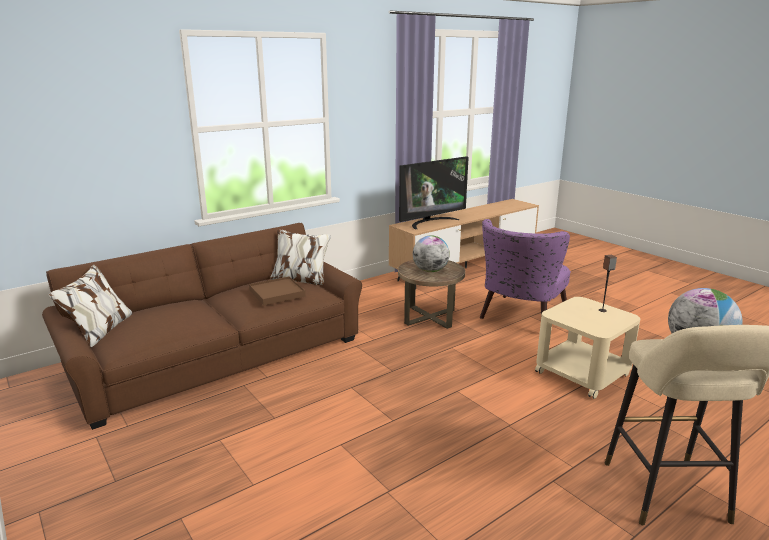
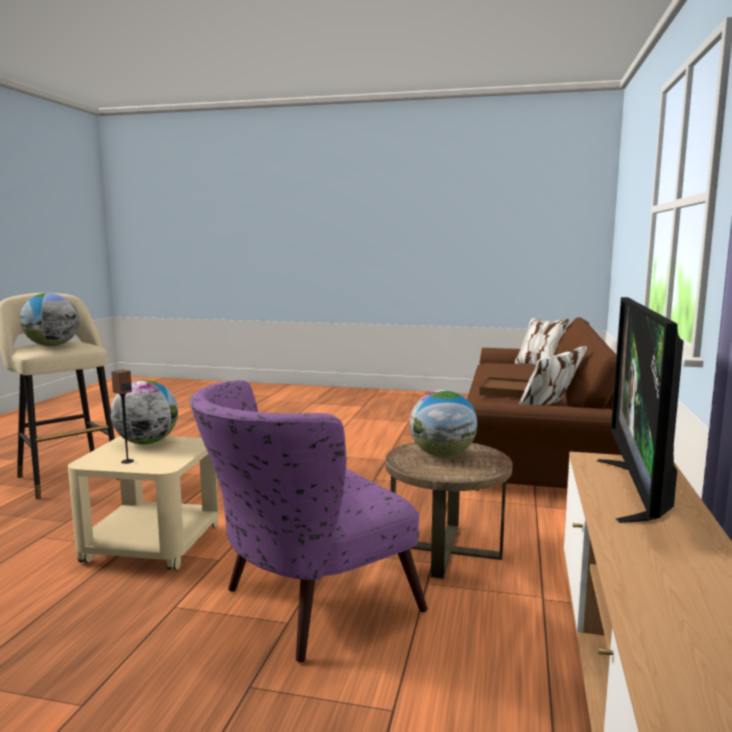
camera: 140 degrees right, 10 degrees down
(519, 318) = (303, 606): purple armchair -> purple armchair turned 120 degrees counterclockwise
(588, 323) = (146, 442): none -> globe

